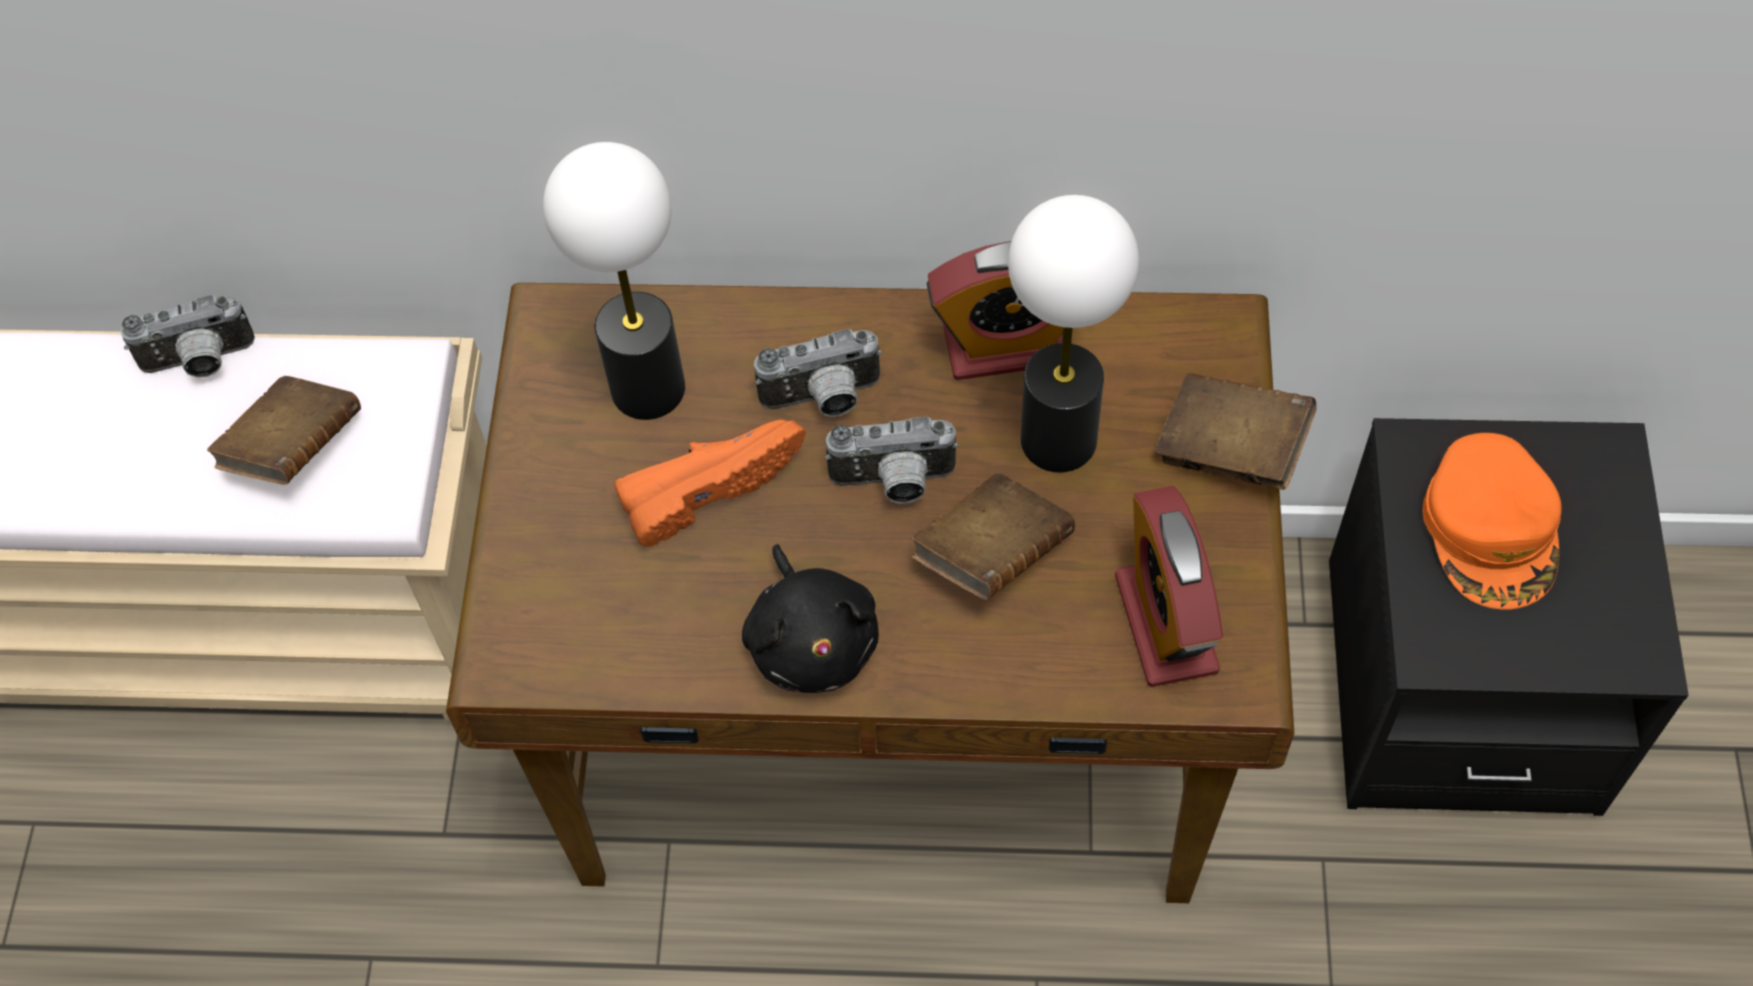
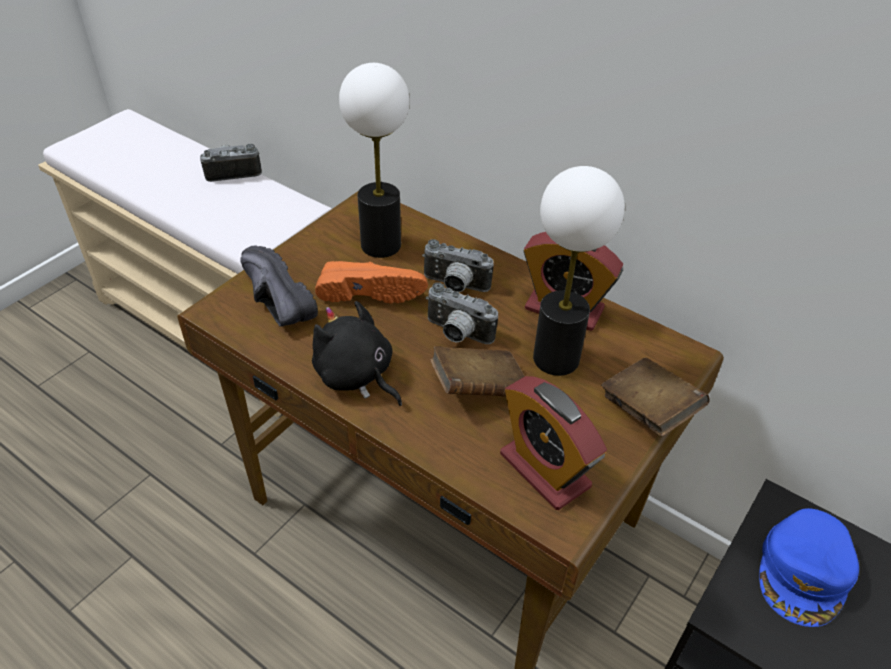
camera: 30 degrees right, 15 degrees down
(199, 362) = (233, 172): camera -> camera turned 150 degrees clockwise
(294, 449) = (236, 214): brown book -> none
(577, 598) = (272, 303): none -> black shoe
(812, 640) = (356, 376): black plush toy -> black plush toy turned 120 degrees clockwise
(1166, 623) = (544, 470): alarm clock -> alarm clock turned 60 degrees counterclockwise
(1492, 529) = (804, 572): orange cap -> blue cap

